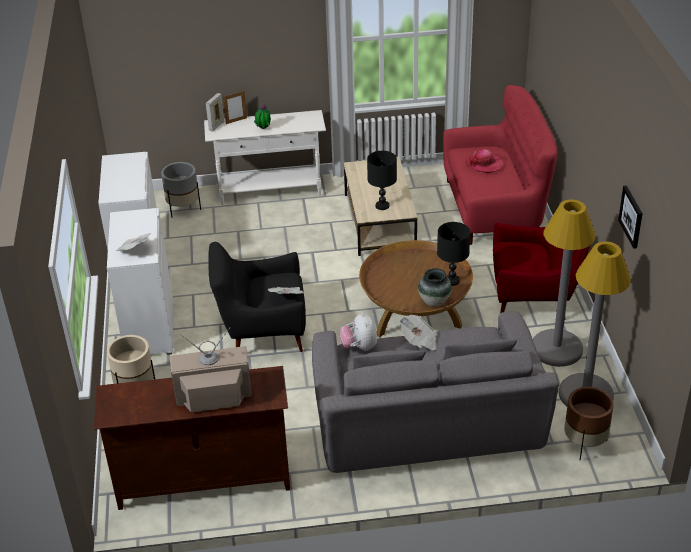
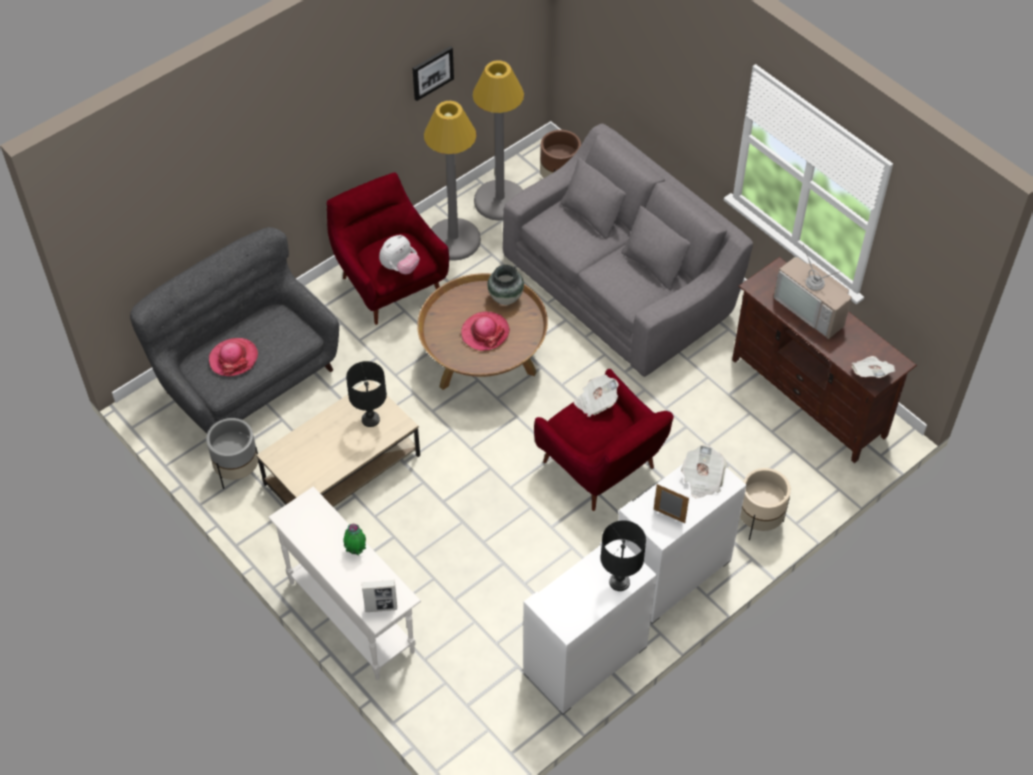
camera: 125 degrees left, 15 degrees up
(183, 209) = (450, 690): grey planter -> grey planter (238, 471)
(236, 121) = (354, 593): picture frame -> picture frame (669, 516)
(262, 332) = (602, 468): black armchair -> red armchair
(359, 347) = (628, 300): plush toy -> plush toy (400, 267)
(409, 279) = (485, 332): none -> hat
(419, 341) = (588, 262): newspaper -> newspaper (871, 374)
(452, 281) = (463, 299): black table lamp -> black table lamp (620, 581)
(495, 208) = (247, 377): red sofa -> grey sofa

